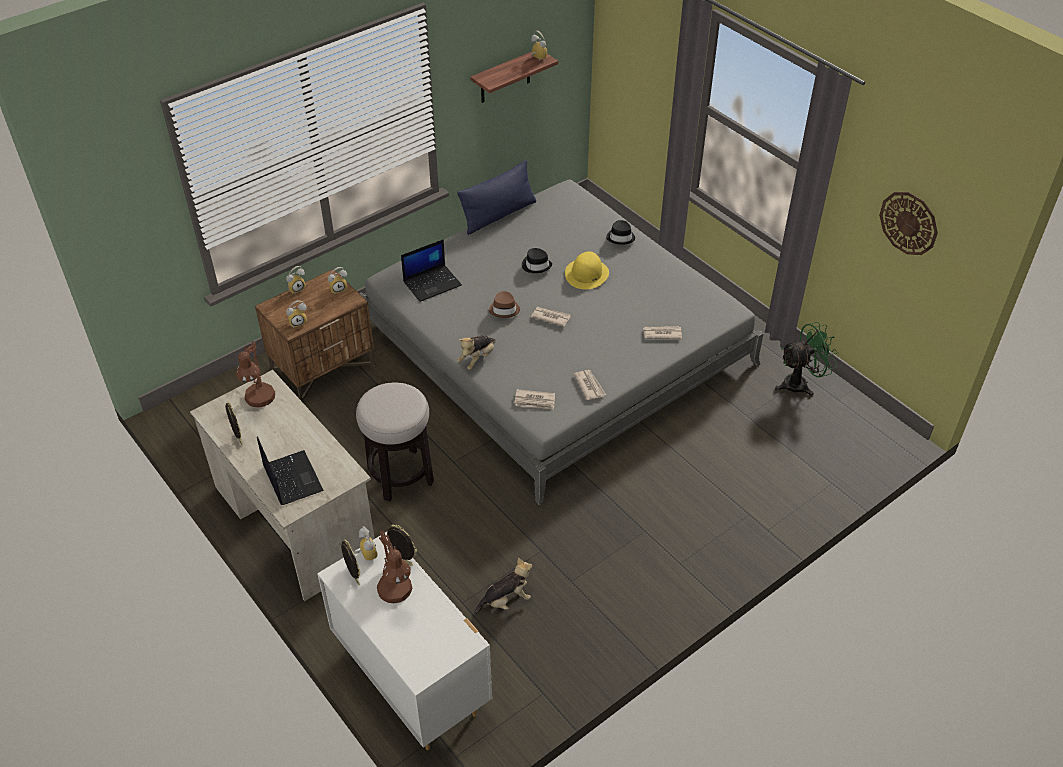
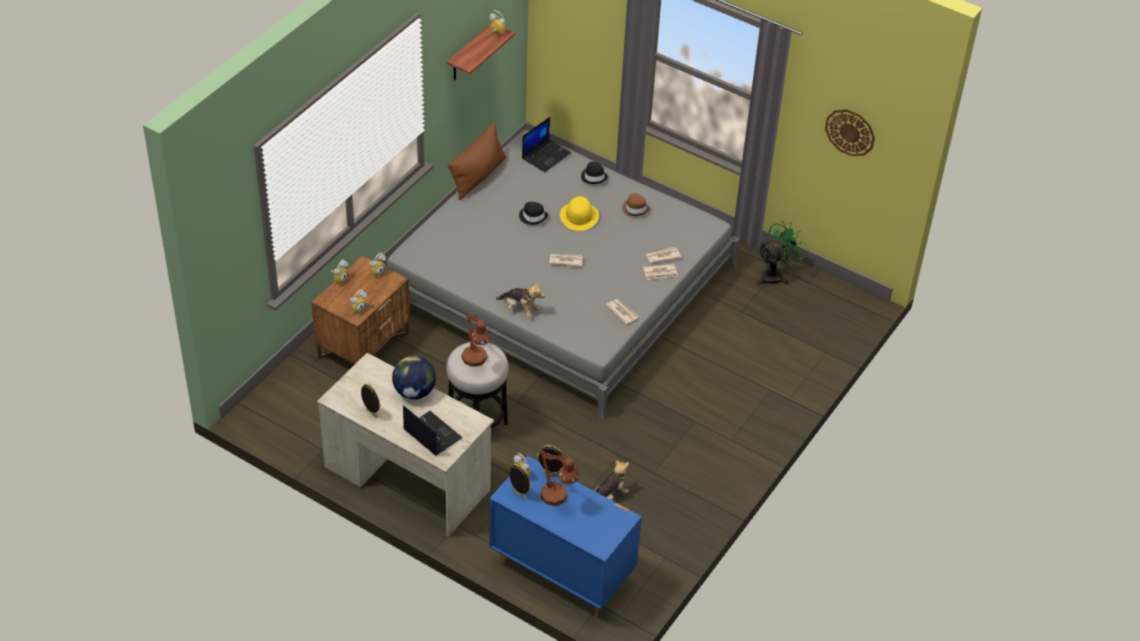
camera: 20 degrees left, 0 degrees up
(259, 401) = (371, 380): brown table lamp -> brown table lamp (476, 361)
(299, 425) = (414, 392): none -> globe
(411, 679) = (561, 572): white dresser -> blue dresser
(432, 283) = (449, 250): laptop -> laptop (546, 155)
(477, 359) = (520, 309): plush toy -> plush toy turned 75 degrees counterclockwise
(498, 215) = (478, 176): blue pillow -> brown pillow
(504, 309) = (523, 261): brown hat -> brown hat (635, 208)
(535, 401) = (583, 334): newspaper -> newspaper (660, 273)

